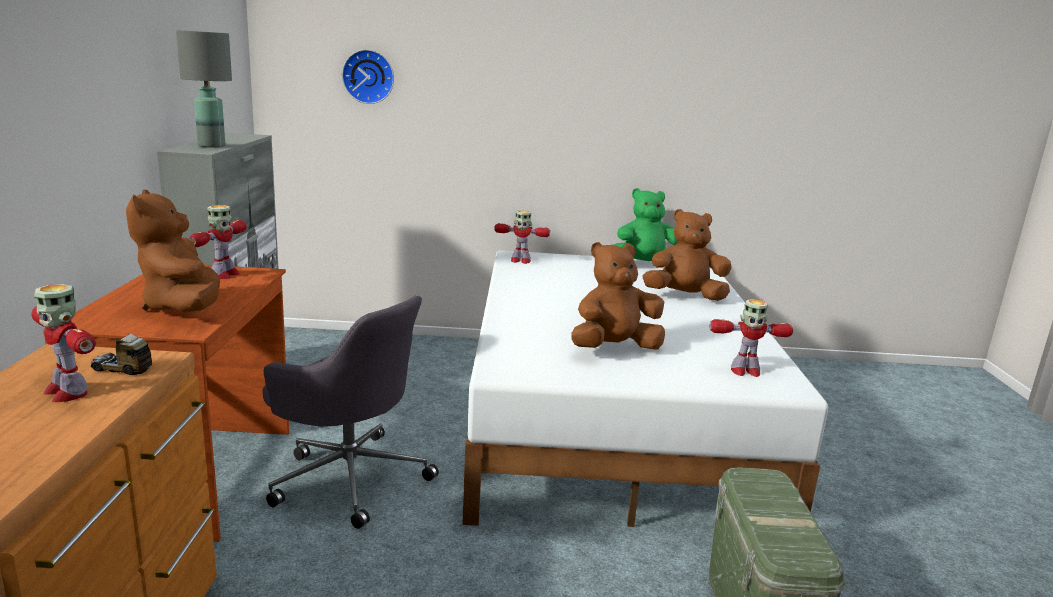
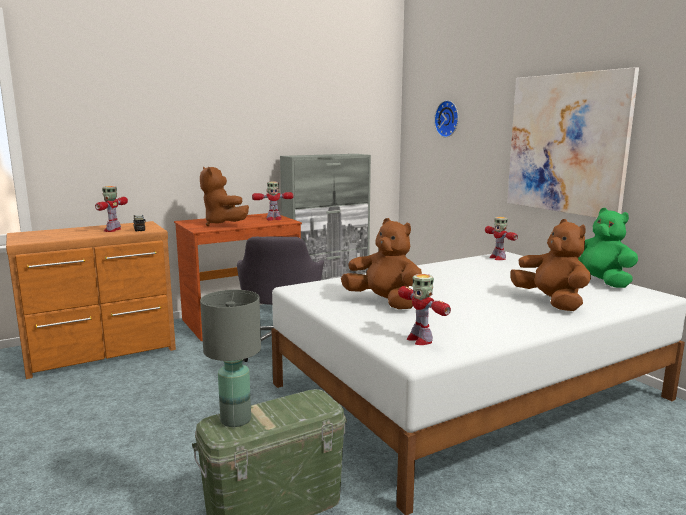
camera: 60 degrees right, 5 degrees down
(183, 308) = (223, 224): brown plush toy -> brown plush toy turned 75 degrees counterclockwise
(212, 146) = (312, 155): grey table lamp -> grey table lamp (236, 420)
(572, 118) = (566, 144): none -> picture

